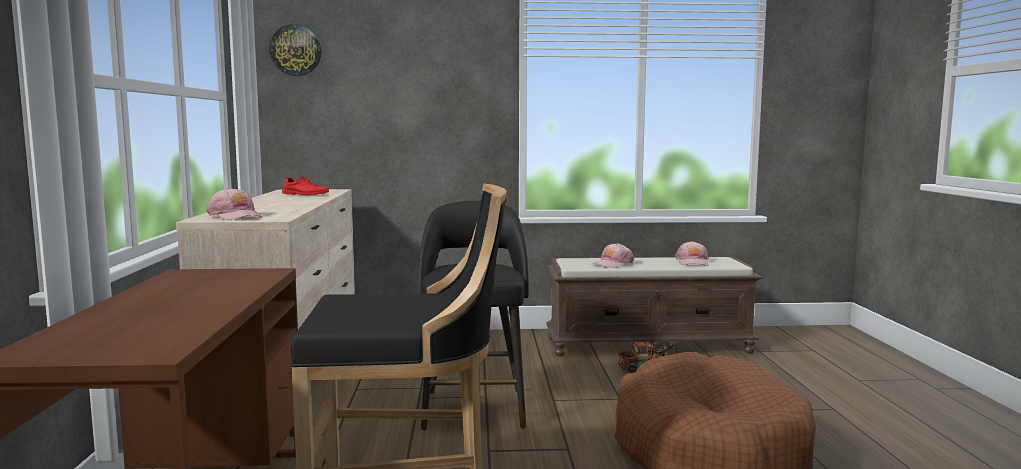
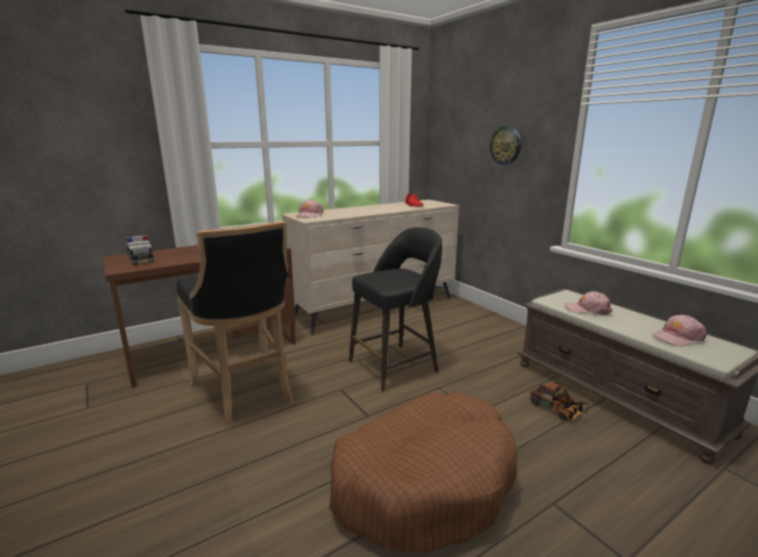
camera: 60 degrees right, 10 degrees up
(109, 338) = (141, 259): none -> toy car
(295, 50) = (447, 109): wall clock -> wall clock (505, 145)

